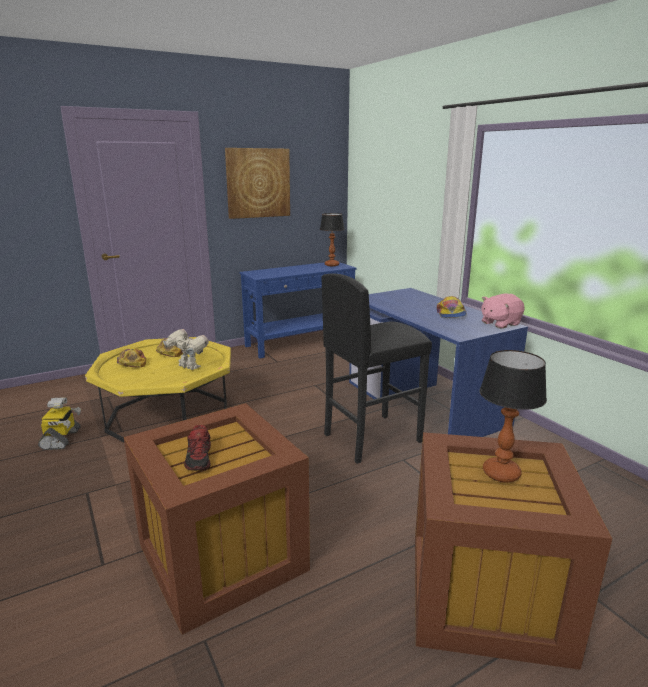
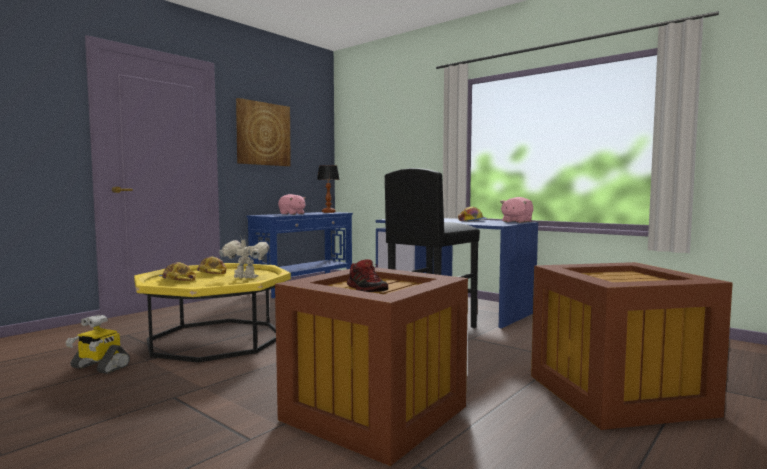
camera: 20 degrees left, 15 degrees down
(62, 439) = (99, 367): toy robot -> toy robot turned 135 degrees clockwise
(287, 269) = (292, 214): none -> pink plush toy
(500, 473) = (615, 276): table lamp -> none

